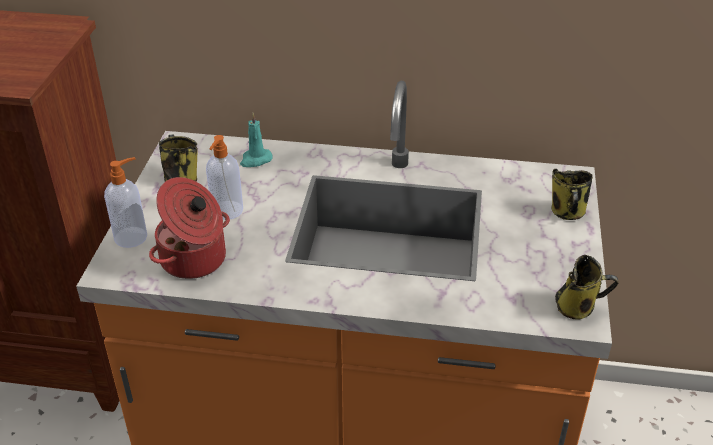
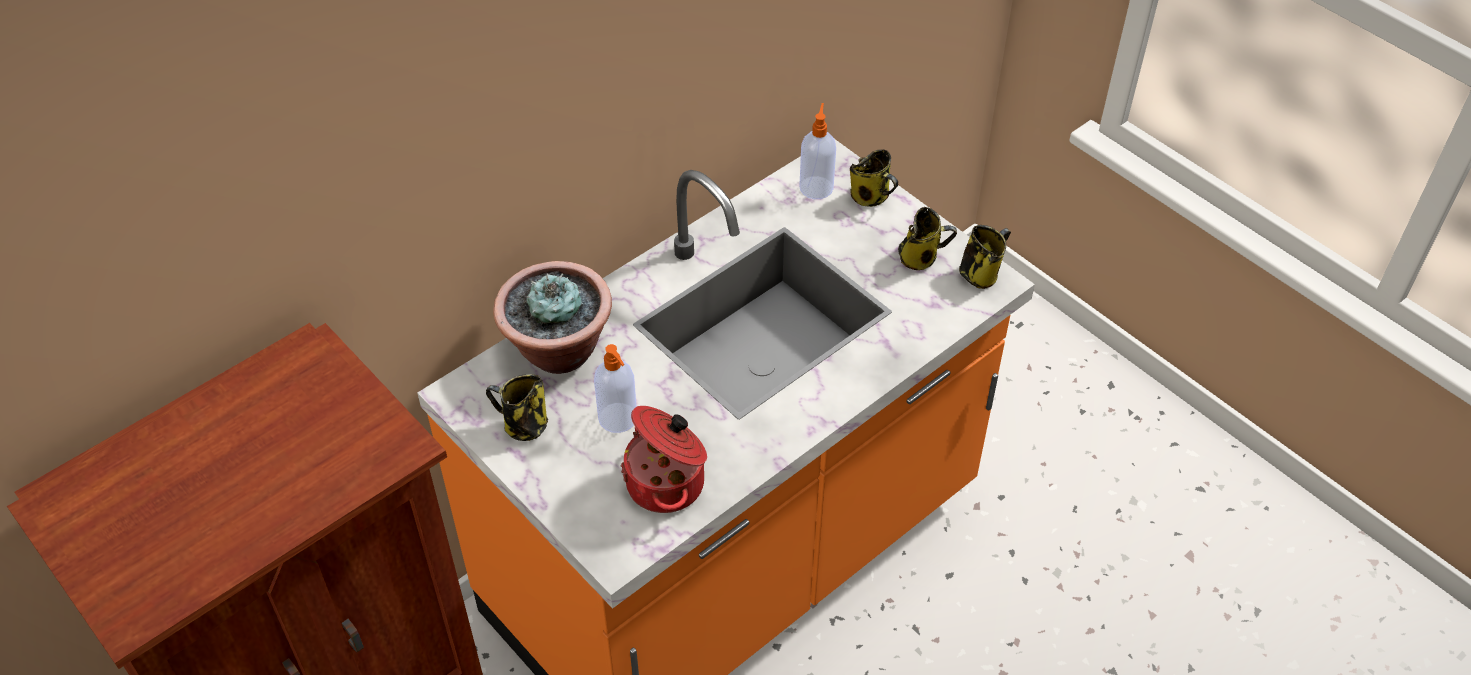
camera: 50 degrees left, 10 degrees up
(132, 237) = (580, 513): soap dispenser -> soap dispenser (816, 187)
(255, 160) = (558, 350): turquoise candle -> potted plant
(547, 267) = (920, 257): none -> mug

